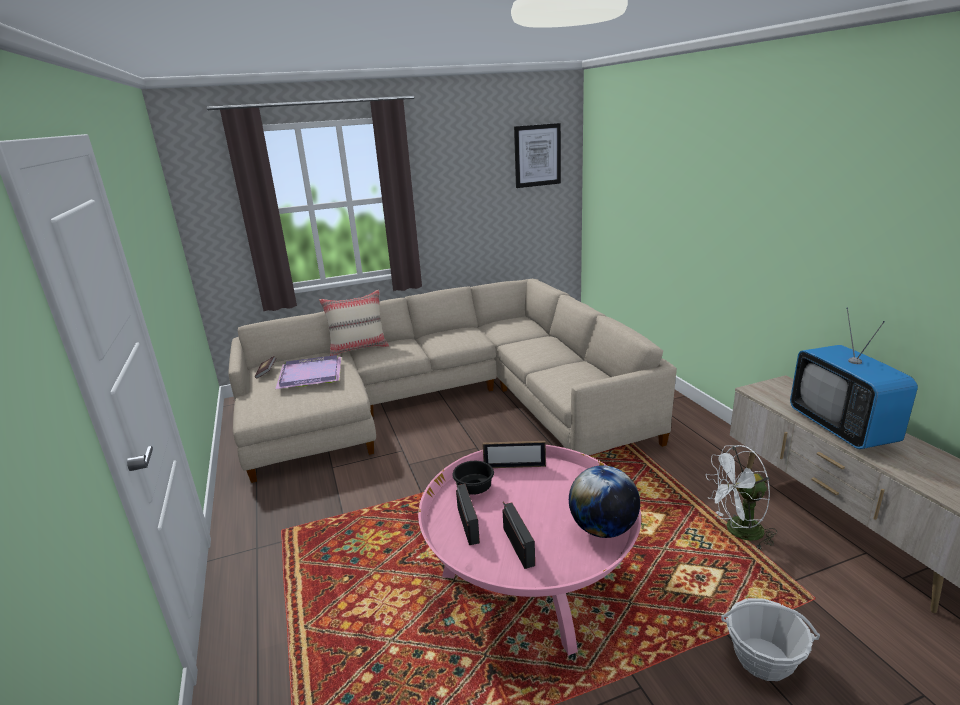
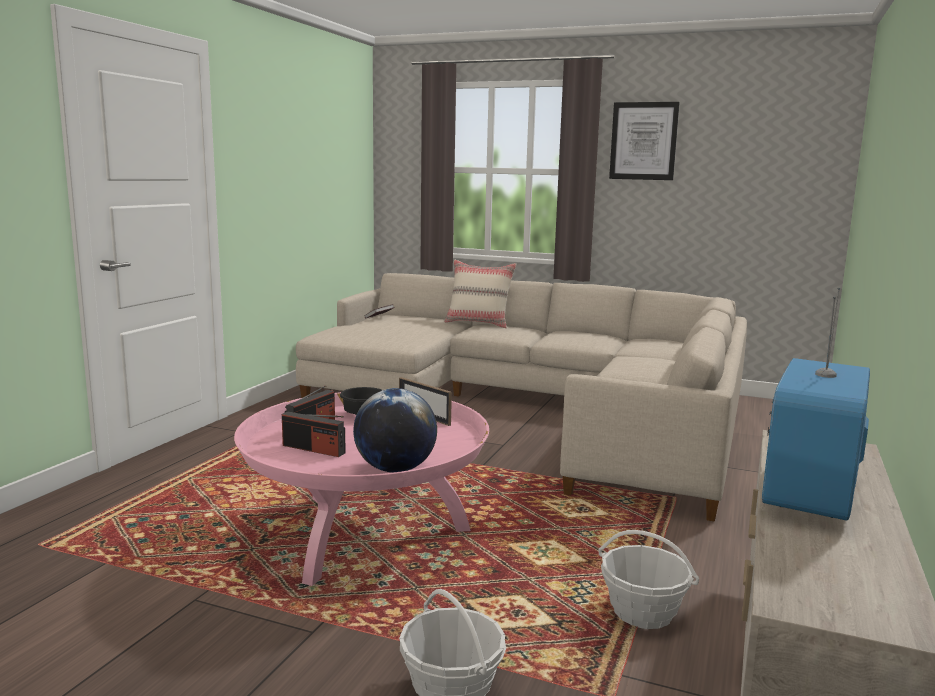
camera: 40 degrees right, 10 degrees down
(311, 375) = (403, 325): purple tray -> none
(518, 546) = (313, 449): radio -> radio turned 90 degrees clockwise
(537, 155) = (782, 139): picture -> picture (643, 141)
(738, 531) = (642, 612): white fan -> basket

